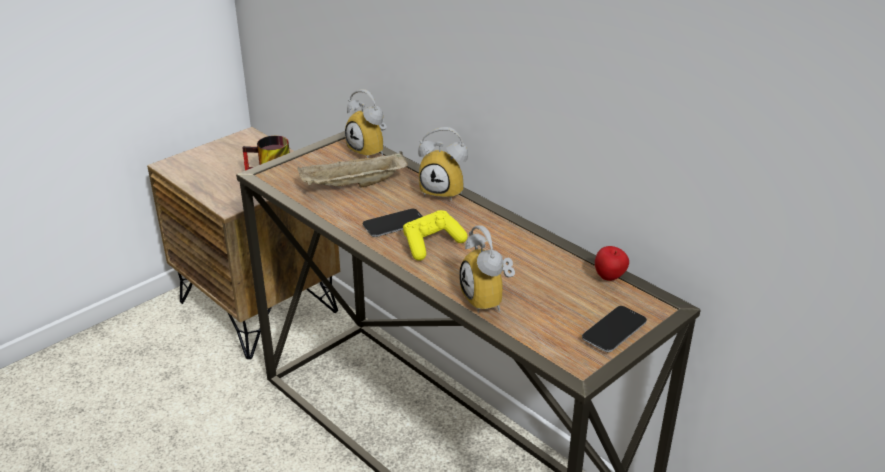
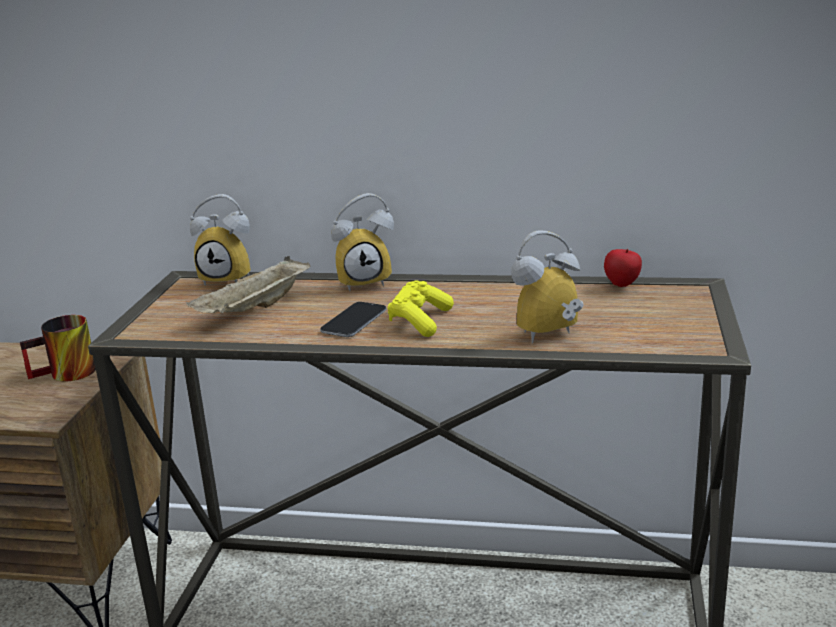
camera: 35 degrees left, 10 degrees down
(489, 300) = (551, 336): alarm clock -> alarm clock turned 120 degrees clockwise
(614, 330) = (690, 314): phone -> none

